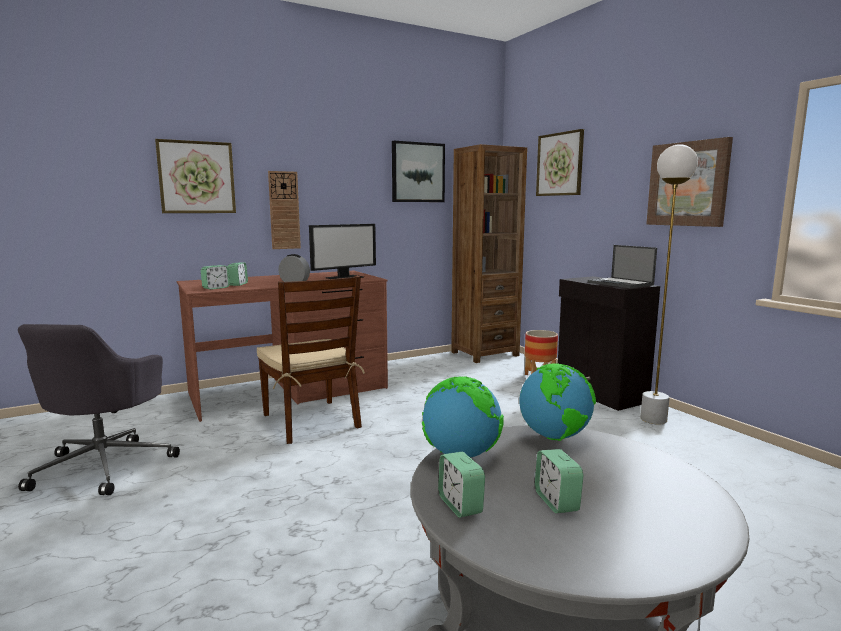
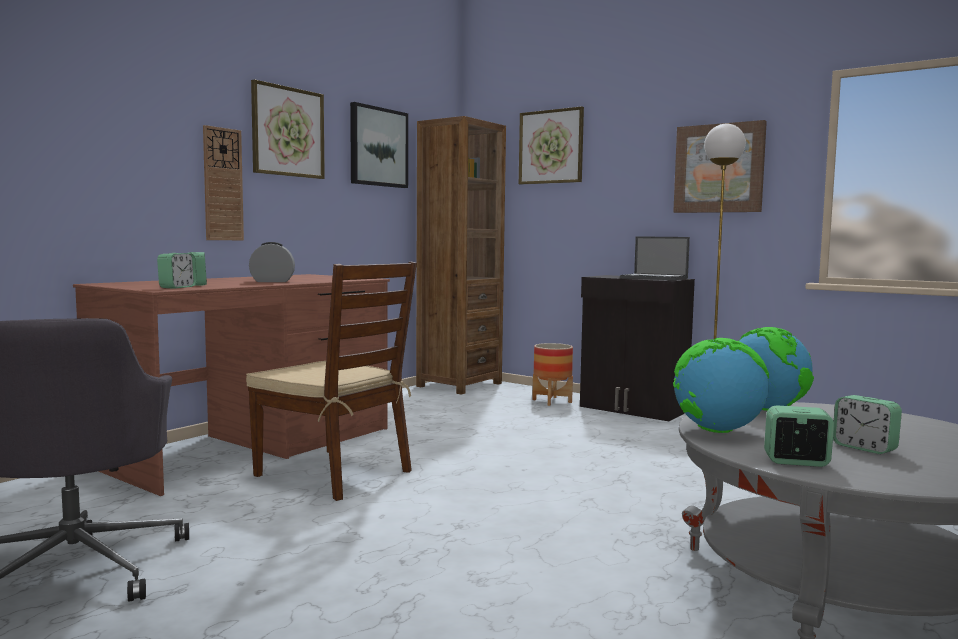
camera: 25 degrees left, 5 degrees down
(196, 177) = (105, 124): picture -> picture (288, 132)
(344, 277) = (327, 278): monitor -> none
(460, 505) = (796, 462): alarm clock -> alarm clock turned 150 degrees clockwise

